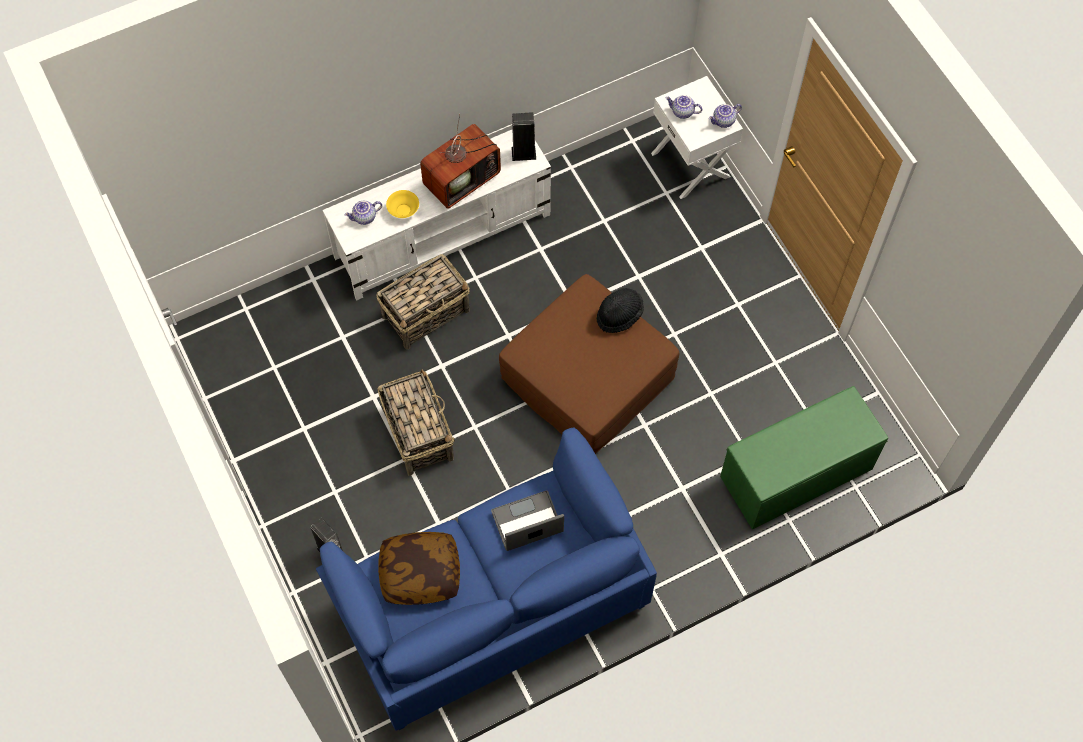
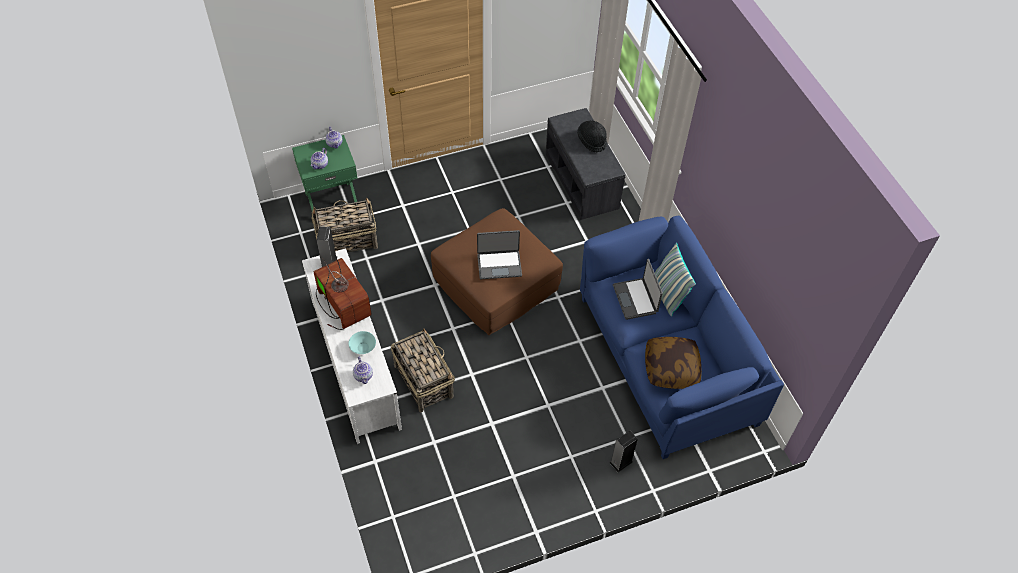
camera: 85 degrees left, 10 degrees down
(403, 210) = (363, 348): yellow bowl -> turquoise bowl
(418, 432) = (526, 395): basket -> basket (346, 240)
(542, 566) = (667, 294): none -> pillow
(571, 353) = (499, 264): none -> laptop
(619, 315) = (473, 233): black hat -> black hat (592, 141)
(691, 164) = (332, 201): white nightstand -> green nightstand
(795, 474) = (582, 181): green bench -> grey bench

